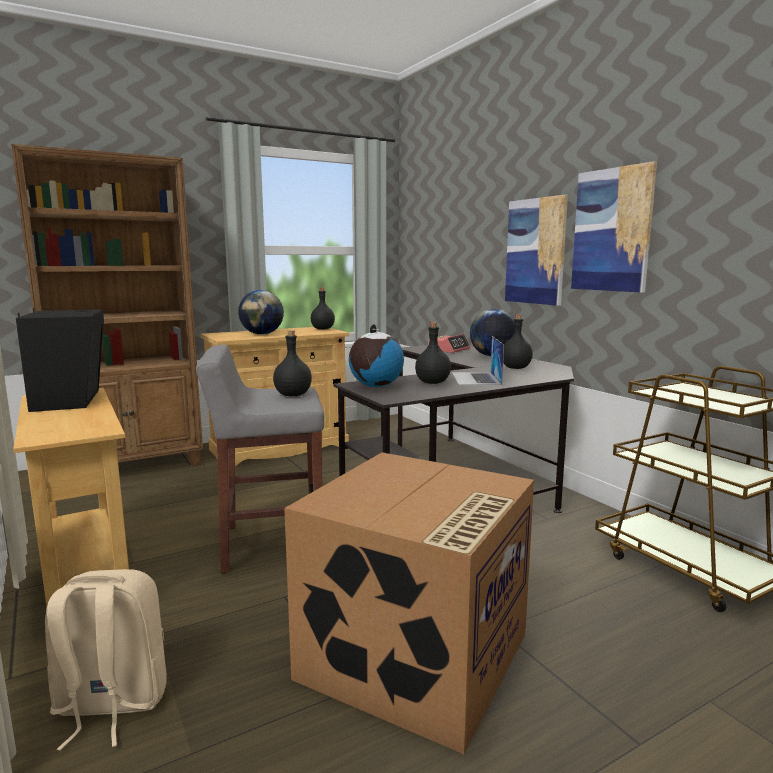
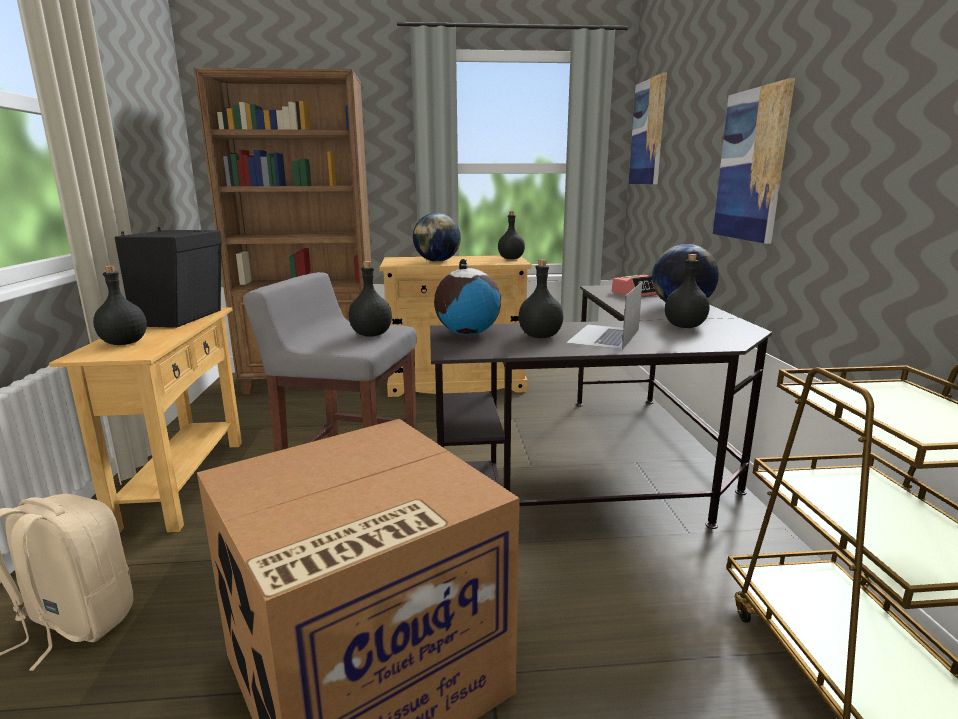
camera: 25 degrees right, 5 degrees up
(59, 425) = (123, 343): none -> black bottle
(612, 230) = (843, 129): picture -> picture (648, 132)

